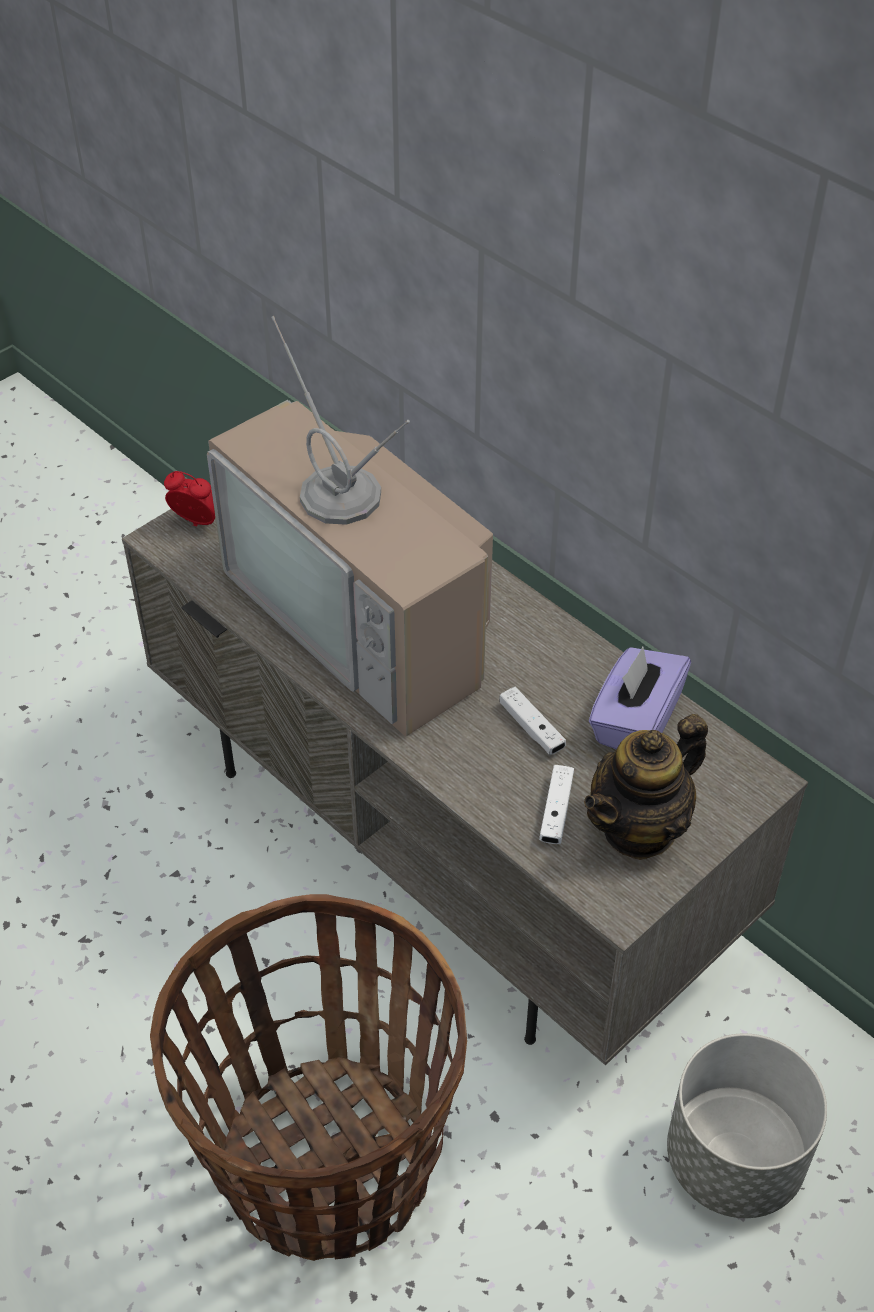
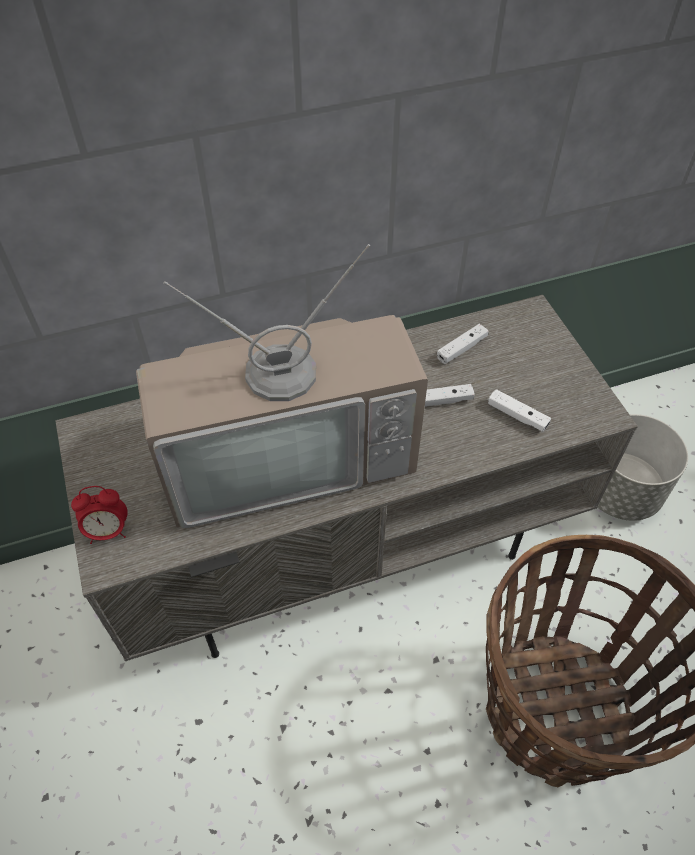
camera: 65 degrees left, 5 degrees up
(196, 523) = (108, 531): alarm clock -> alarm clock turned 150 degrees counterclockwise
(635, 722) = (461, 348): purple tissue box -> white game controller
(640, 828) = (547, 380): teapot -> none

